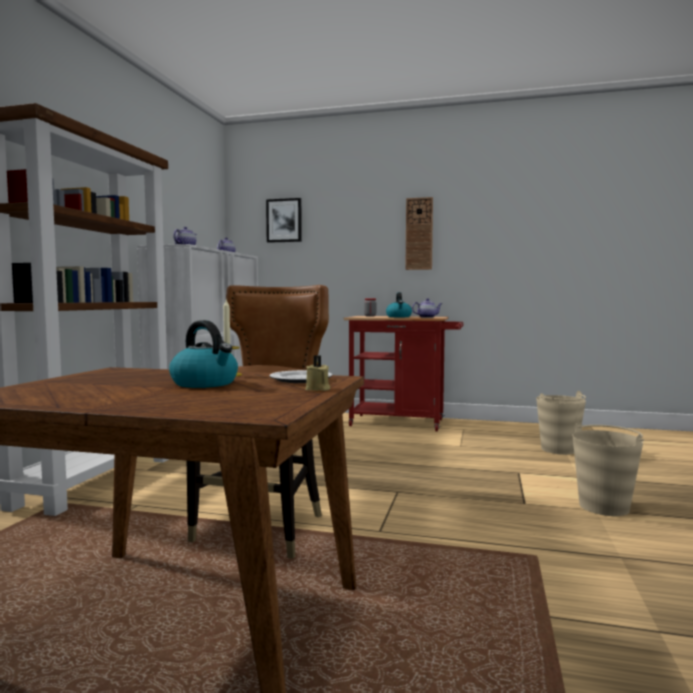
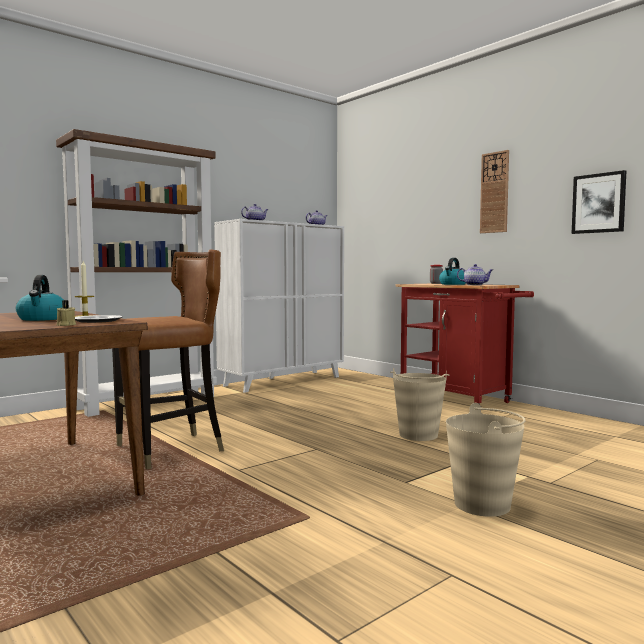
camera: 35 degrees right, 0 degrees up
(284, 220) = (378, 189): picture -> picture (598, 203)
(559, 450) = (576, 450): beige bucket -> beige bucket (418, 435)

